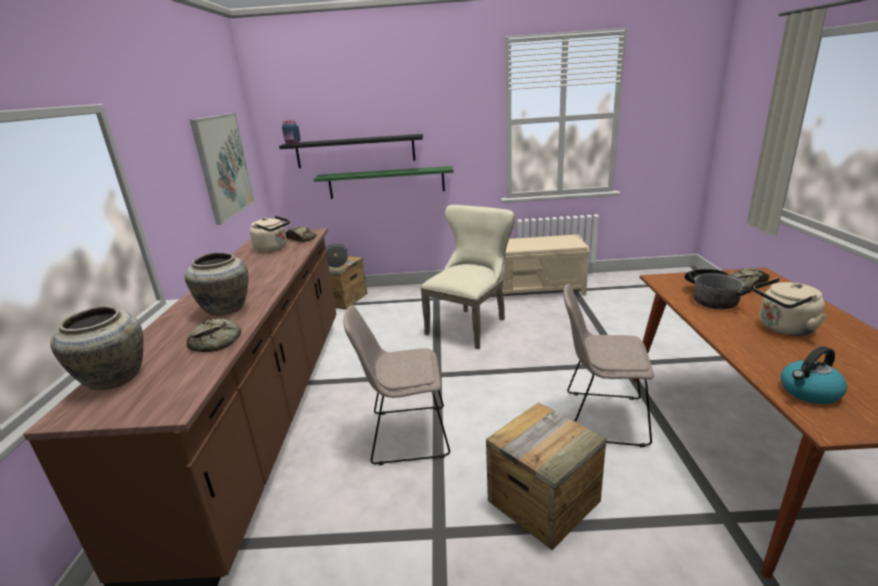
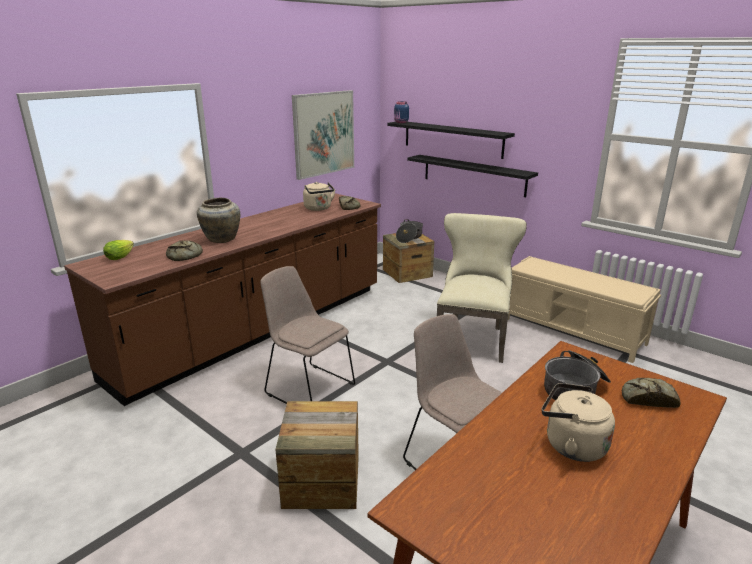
camera: 40 degrees right, 0 degrees up
(113, 379) = (121, 256): beige vase -> lettuce
(386, 182) = (473, 175): green shelf -> black shelf
(471, 325) = (473, 337): beige chair -> beige chair turned 60 degrees counterclockwise
(809, 392) = (454, 488): kettle -> none

